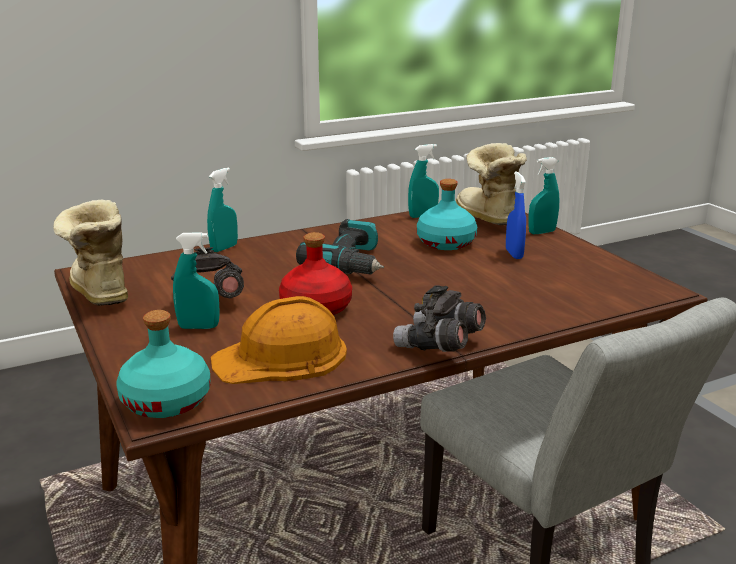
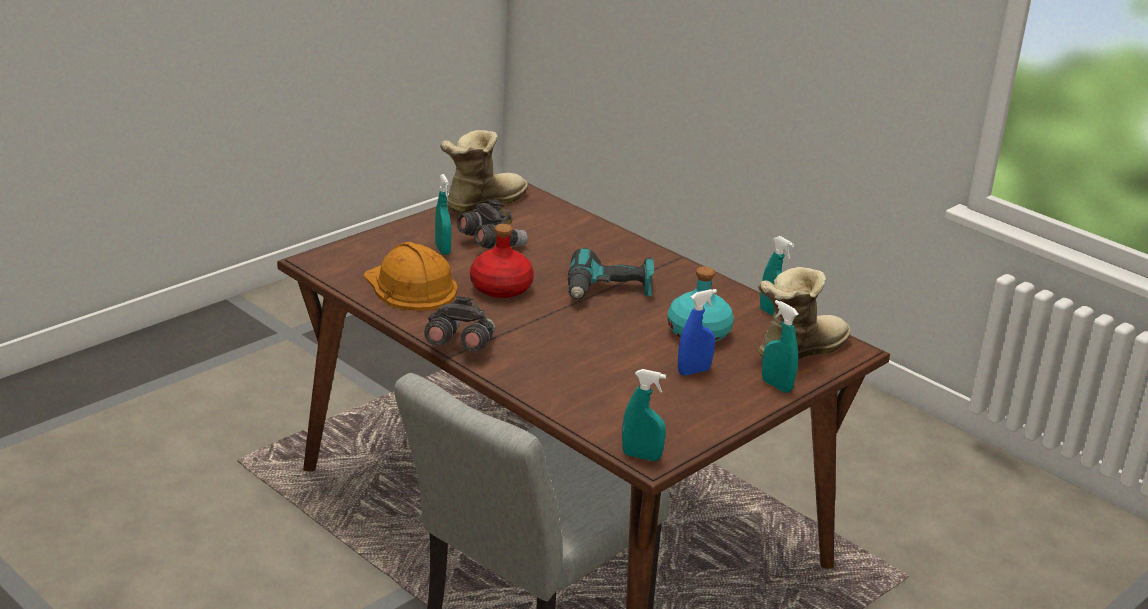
camera: 70 degrees right, 5 degrees up
(167, 401) = (332, 259): turquoise bottle -> none
(224, 248) = (604, 231): turquoise spray bottle -> turquoise spray bottle (641, 456)

